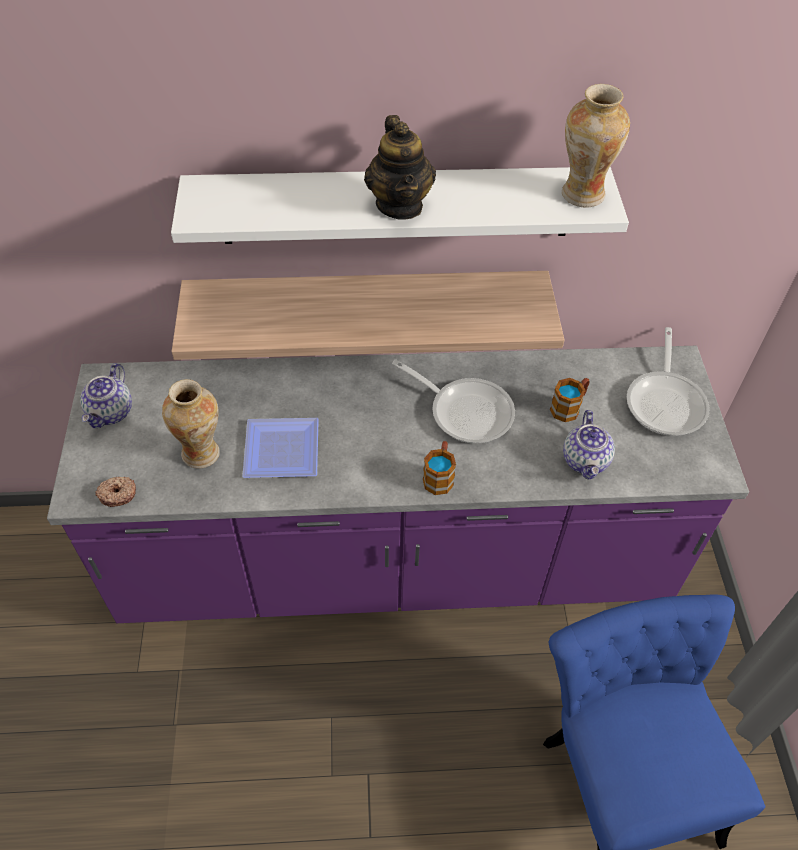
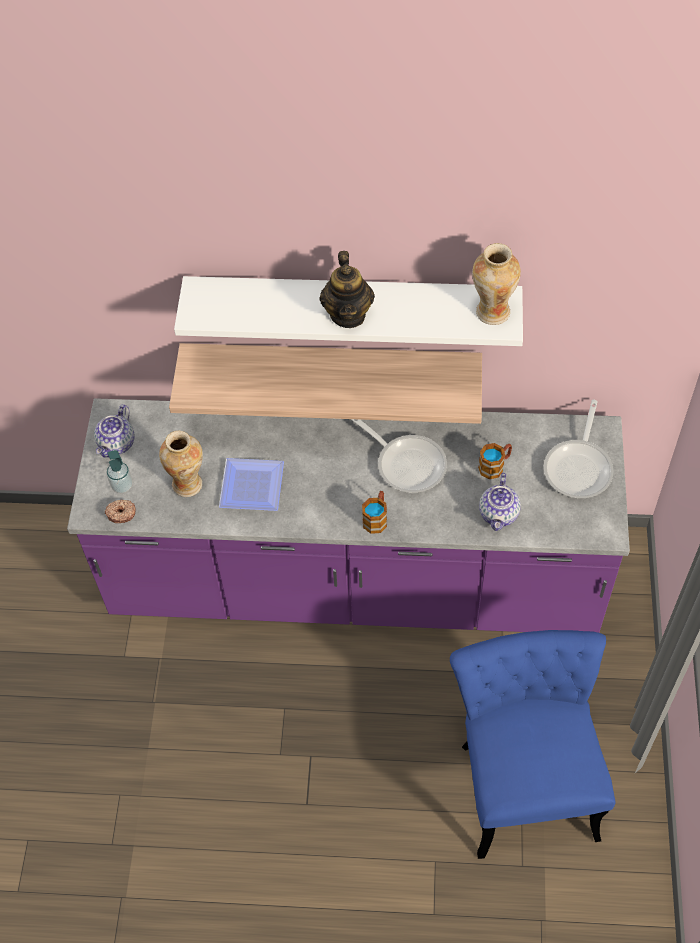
camera: 10 degrees right, 5 degrees up
(118, 461) = (122, 485): none -> soap dispenser

